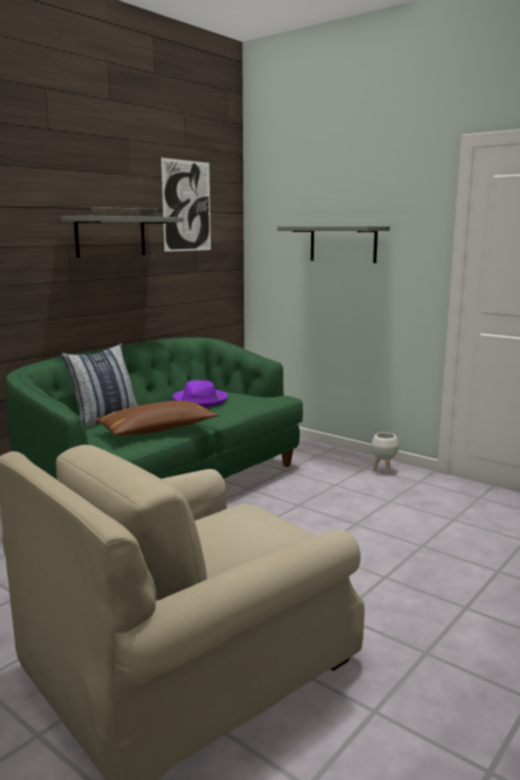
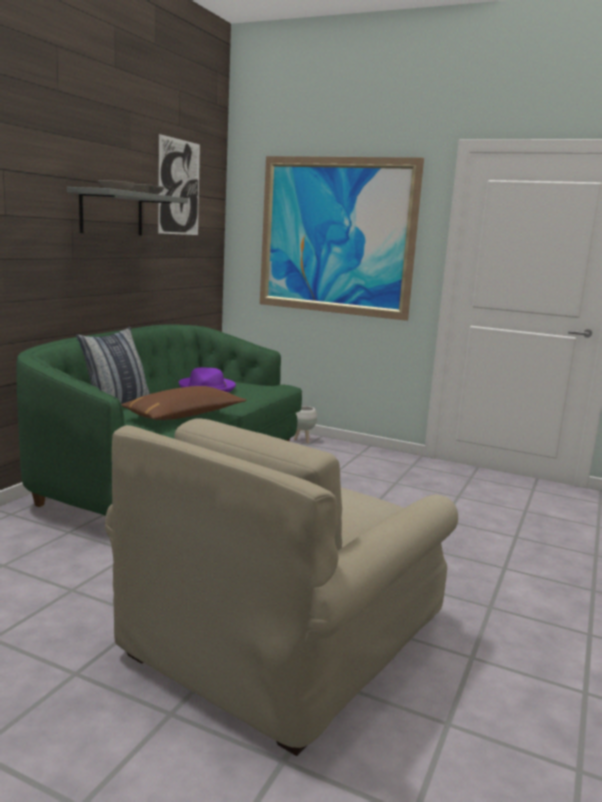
camera: 15 degrees left, 0 degrees up
(343, 244) = (335, 236): grey shelf -> picture
(383, 470) = (376, 456): white planter -> white planter (303, 440)

